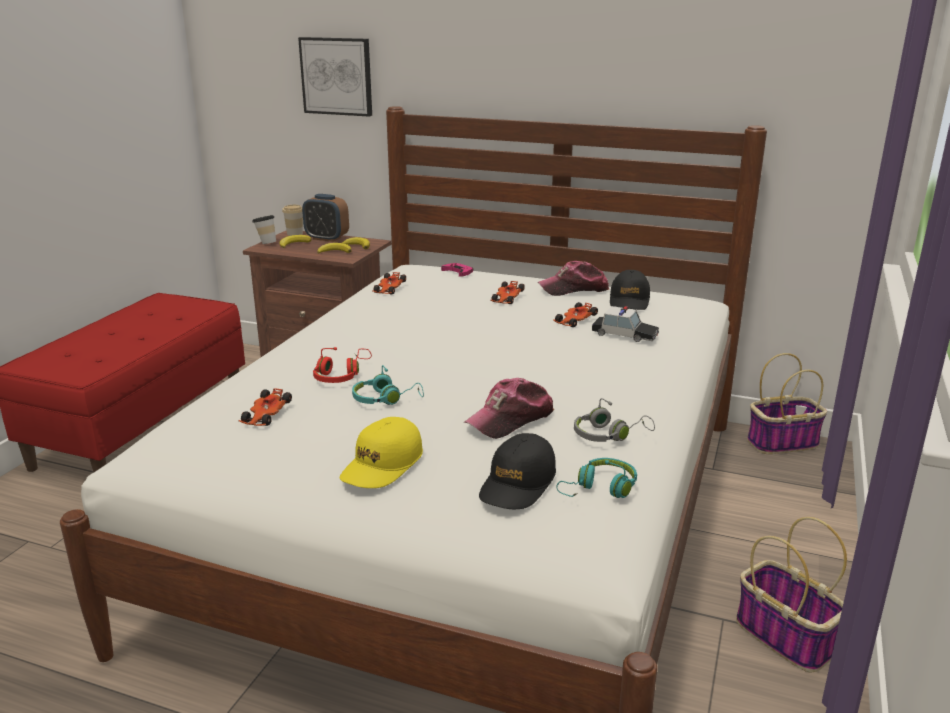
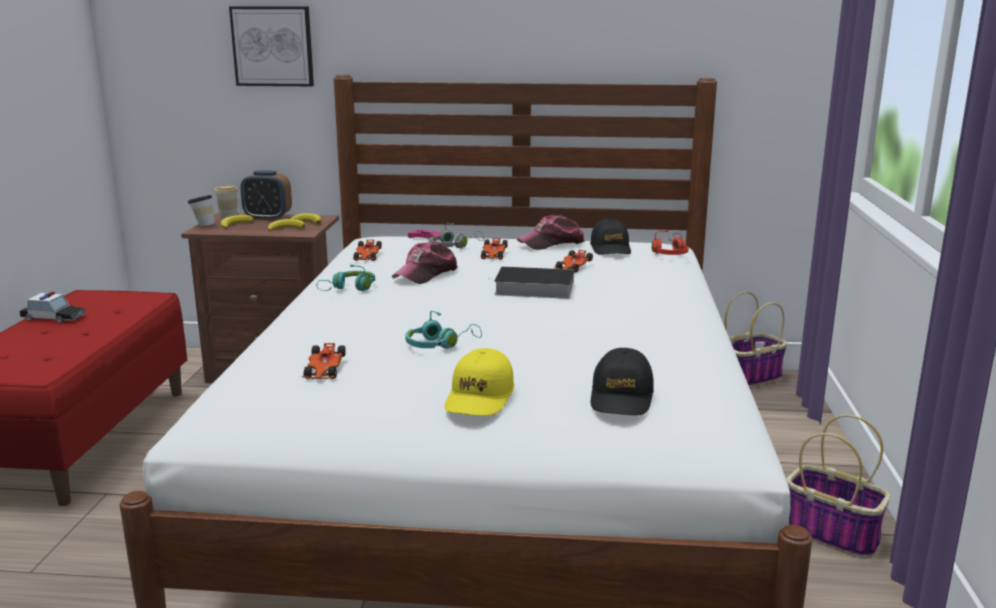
camera: 15 degrees left, 5 degrees down
(341, 375) = (377, 330): red headphones -> red headphones (670, 253)
(510, 419) = (575, 348): cap -> cap (426, 274)
(516, 342) = (531, 288): none -> book
(600, 489) = (698, 392): turquoise headphones -> turquoise headphones (349, 289)
(609, 435) = (674, 351): grey headphones -> grey headphones (454, 246)
(625, 335) = (627, 274): toy car -> toy car (54, 318)

